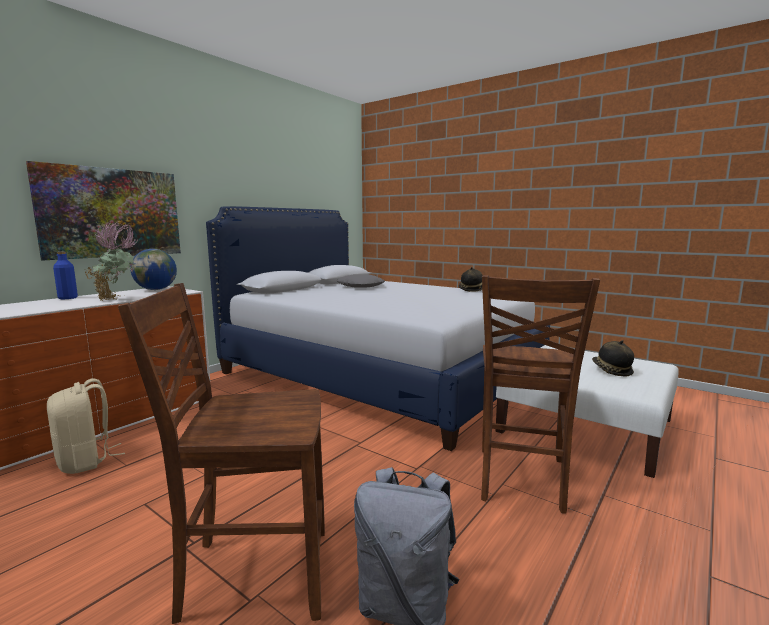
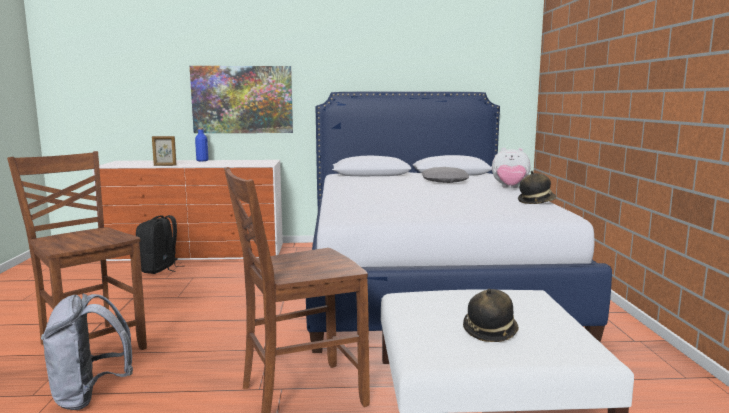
camera: 50 degrees right, 0 degrees up
(43, 309) = (165, 165): none -> picture frame
(86, 461) = (160, 269): beige backpack -> black backpack
(117, 299) = (214, 164): potted plant -> none
(156, 289) = (259, 161): globe -> none
(418, 284) = (510, 188): none -> plush toy

